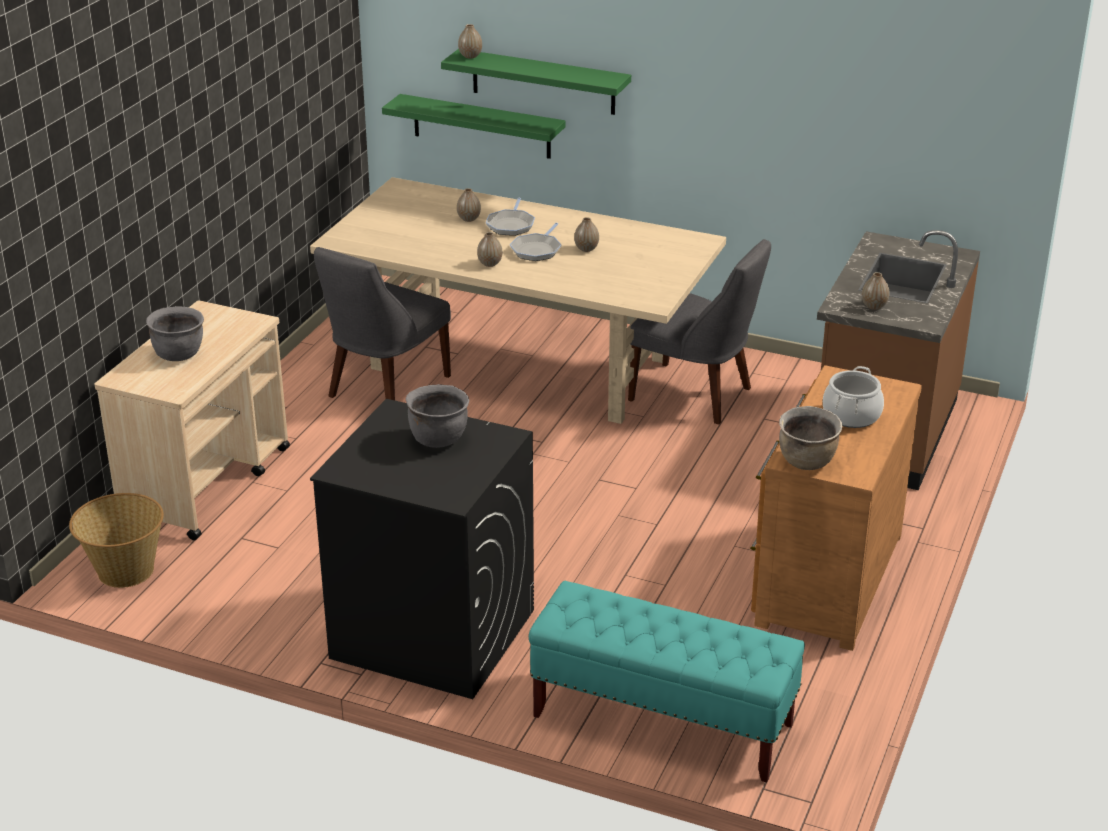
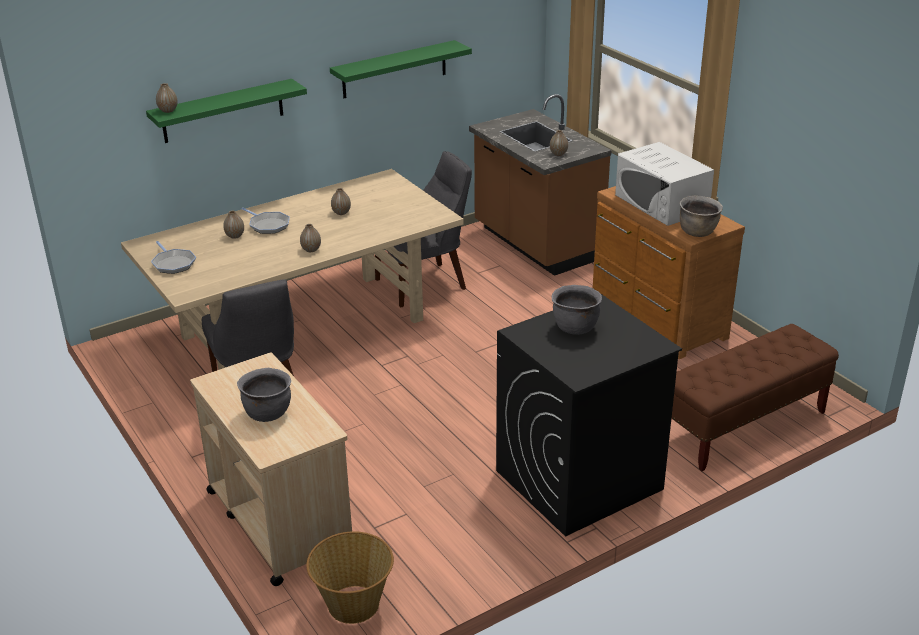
camera: 55 degrees left, 0 degrees up
(481, 126) = (175, 169): green shelf -> green shelf (394, 69)
(537, 250) = (317, 228): frying pan -> frying pan (173, 263)
(662, 721) = (742, 426): turquoise bench -> brown bench
(852, 415) = (661, 203): cooking pot -> white microwave

